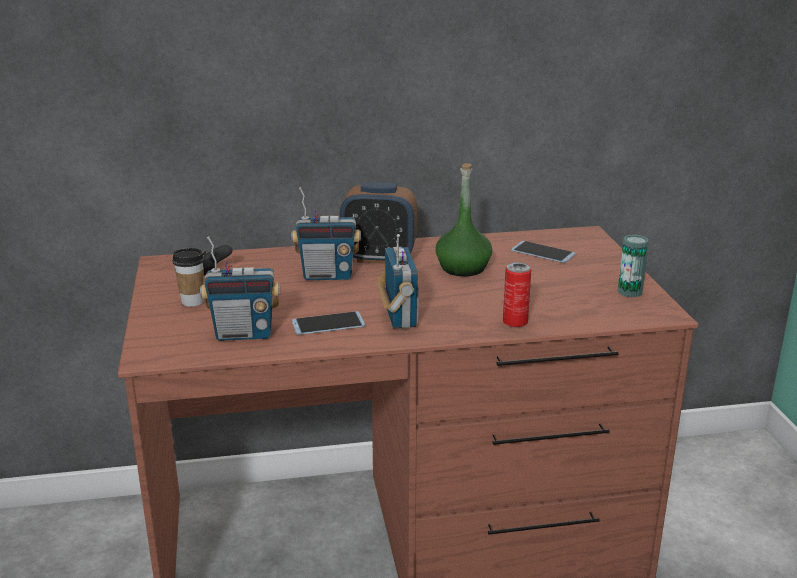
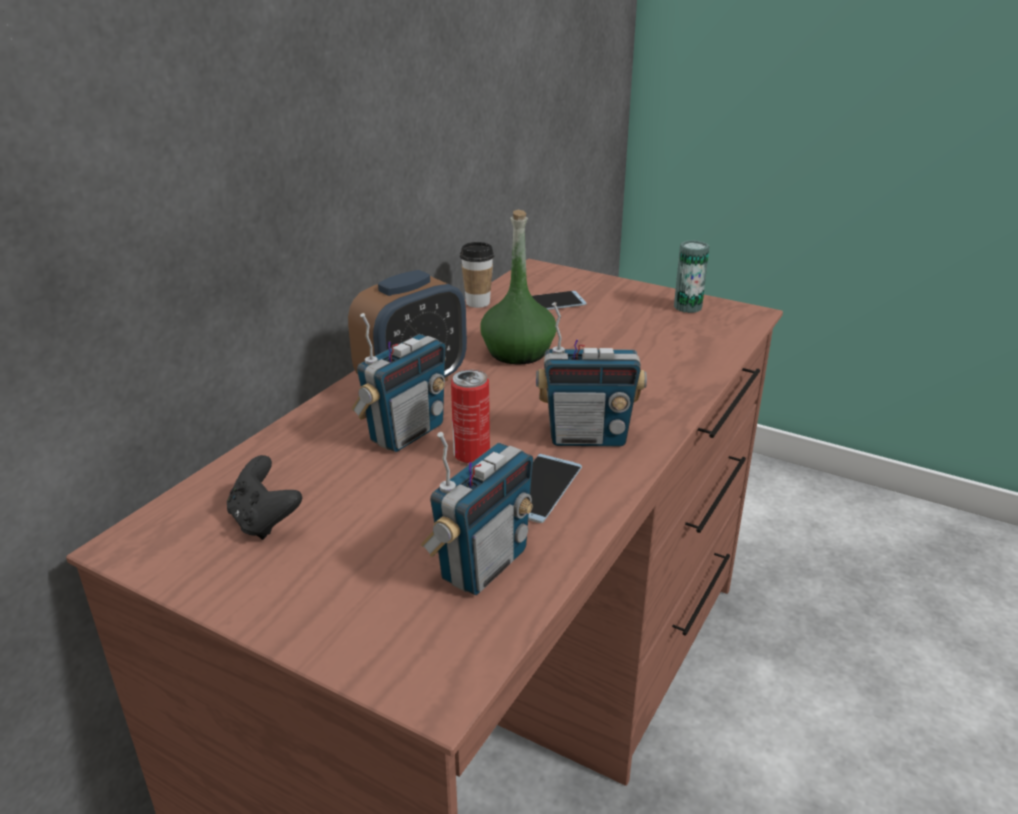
camera: 50 degrees left, 5 degrees up
(192, 302) = (315, 569): cup -> cup (478, 303)
(399, 318) = (587, 437): radio -> radio turned 150 degrees clockwise
(515, 322) = (682, 382): can -> can (471, 455)

